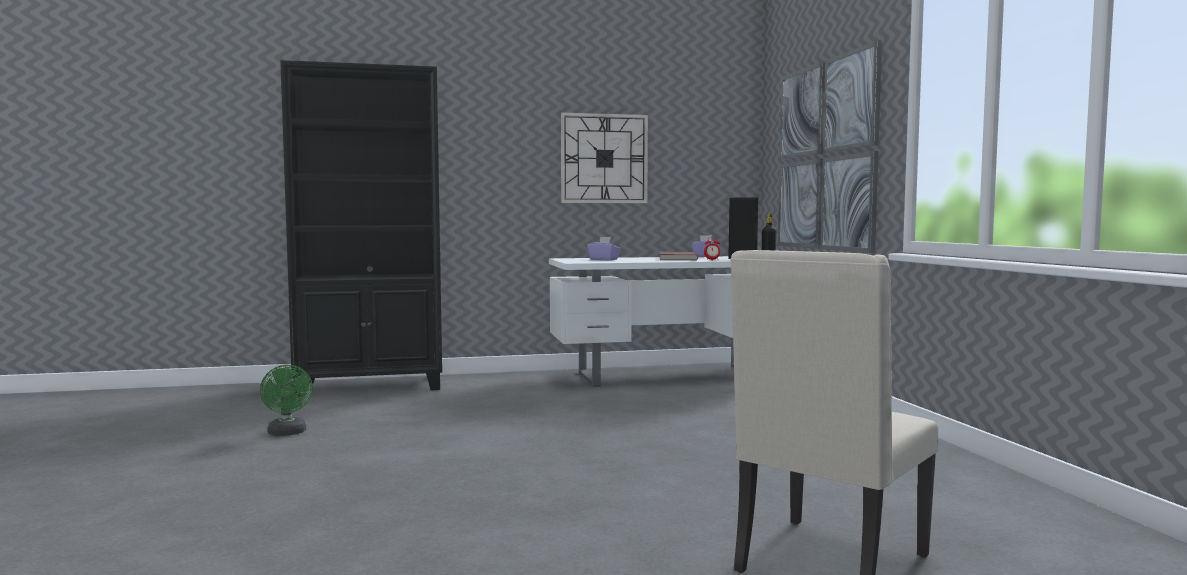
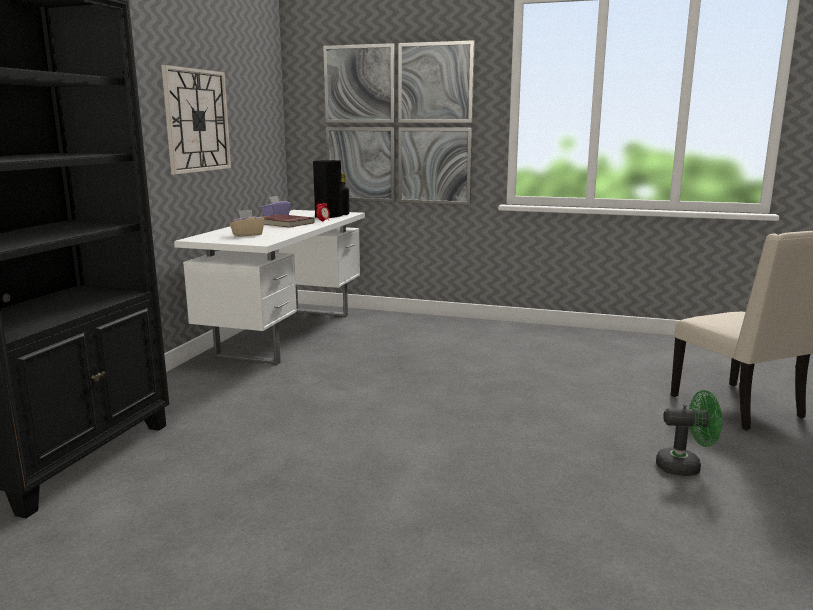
camera: 60 degrees left, 10 degrees up
(288, 433) = (230, 545): green fan -> green fan (685, 467)
(604, 259) = (247, 234): purple tissue box -> beige tissue box

